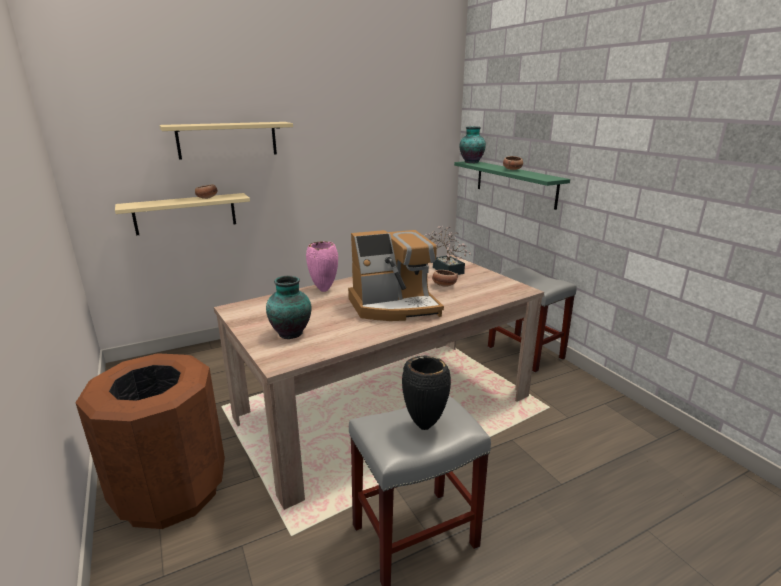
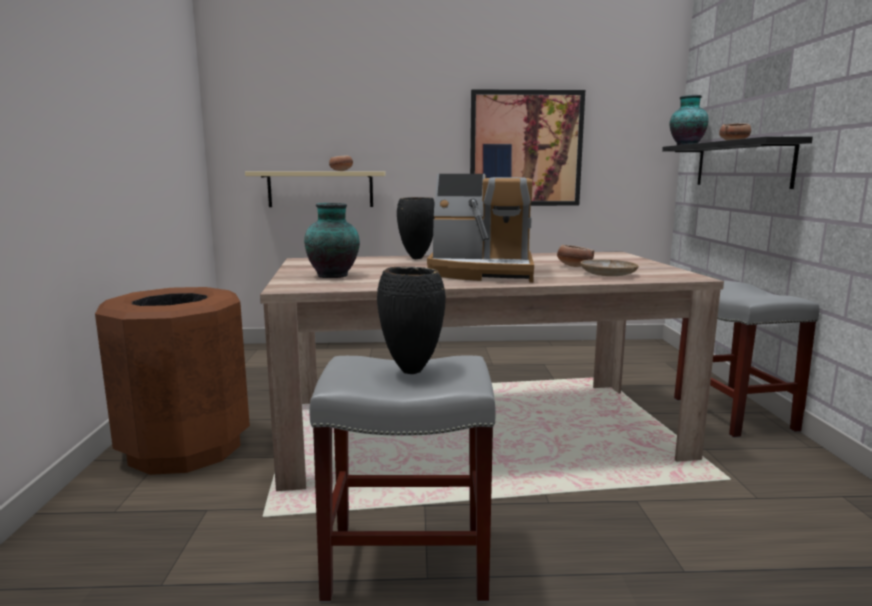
camera: 25 degrees right, 10 degrees down
(227, 140) = (373, 110): beige shelf -> none
(324, 290) = (416, 258): pink vase -> black vase
(355, 165) = (525, 149): none -> picture
(446, 269) = (596, 258): potted plant -> none
(474, 294) = (608, 274): none -> beige plate
(515, 183) = (741, 164): green shelf -> black shelf

